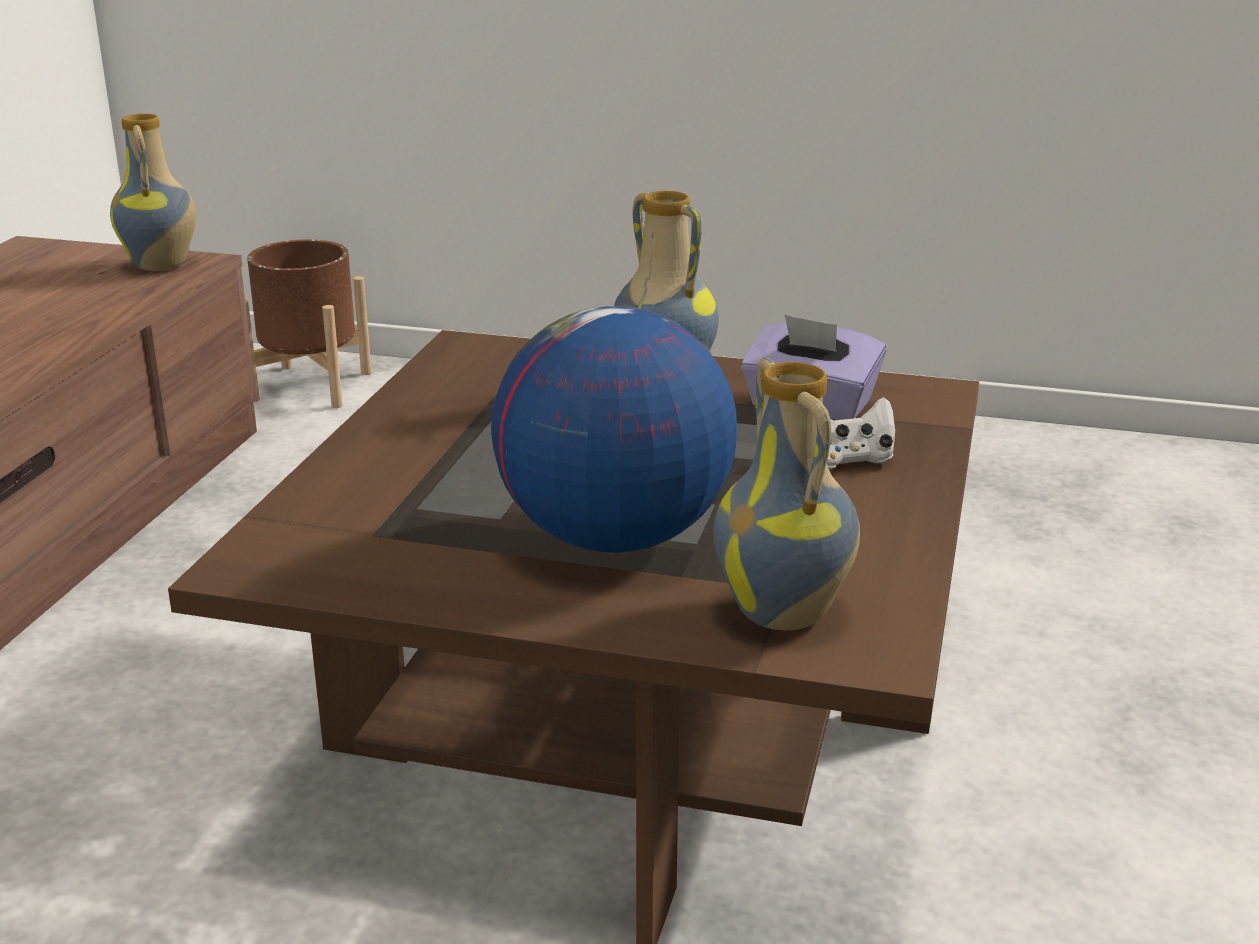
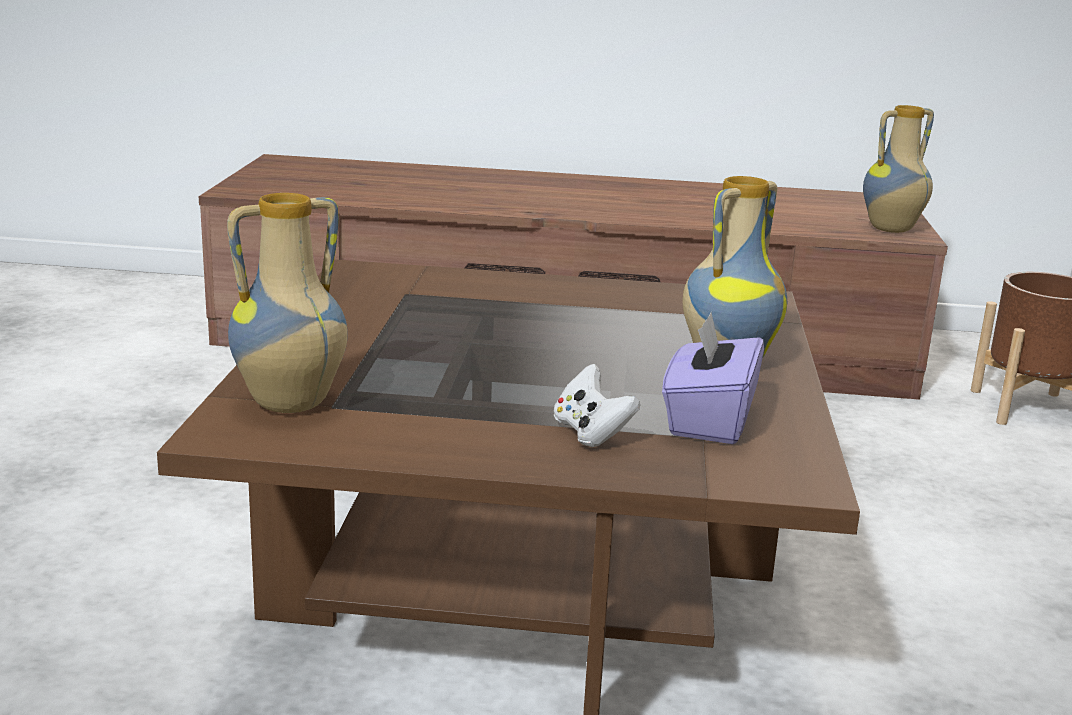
camera: 80 degrees right, 5 degrees down
(613, 537) = (412, 352): globe -> none

